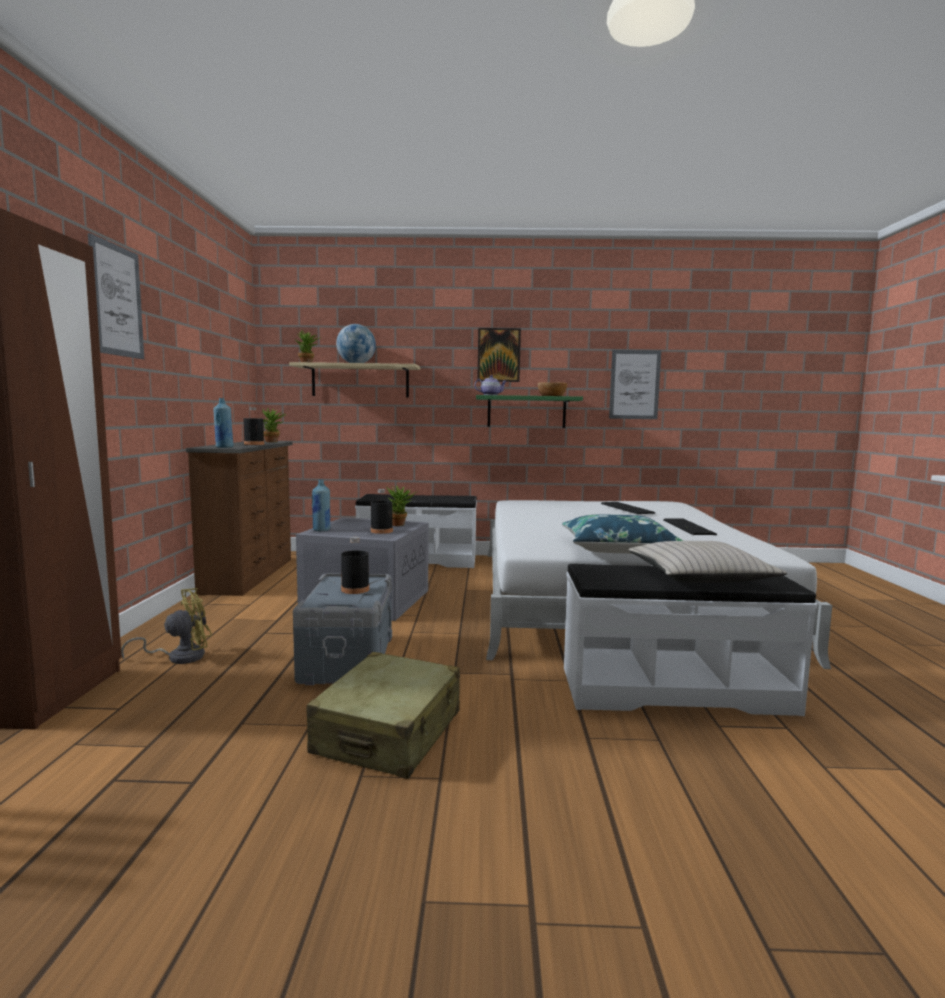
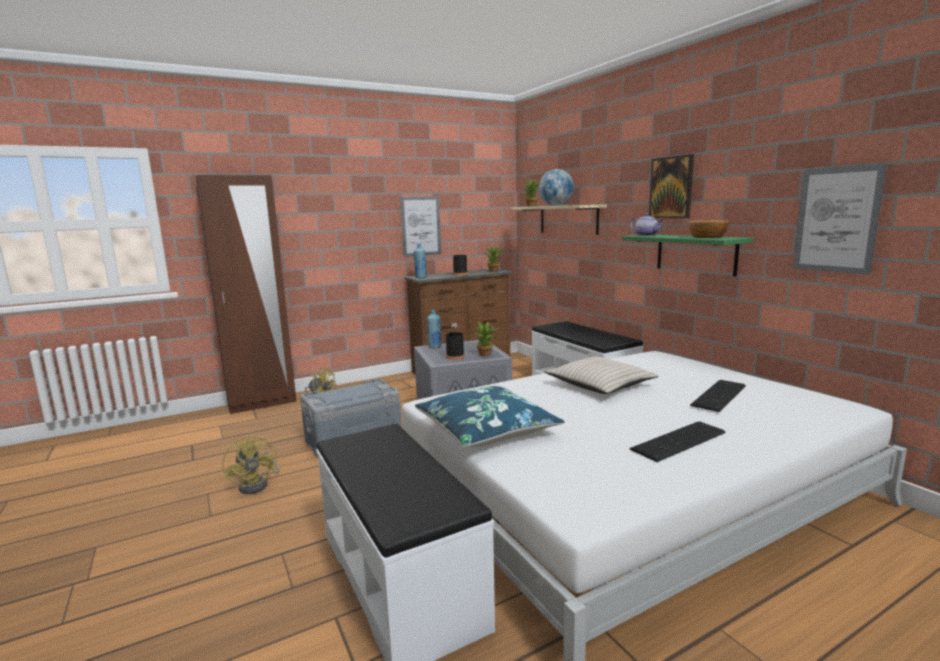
camera: 60 degrees right, 5 degrees up
(116, 300) = (336, 192): picture -> picture (420, 226)
(355, 589) = (356, 394): black bottle -> none
(389, 733) = (258, 484): beige suitcase -> yellow fan
(699, 576) = (396, 477): beige pillow -> beige pillow (599, 385)

